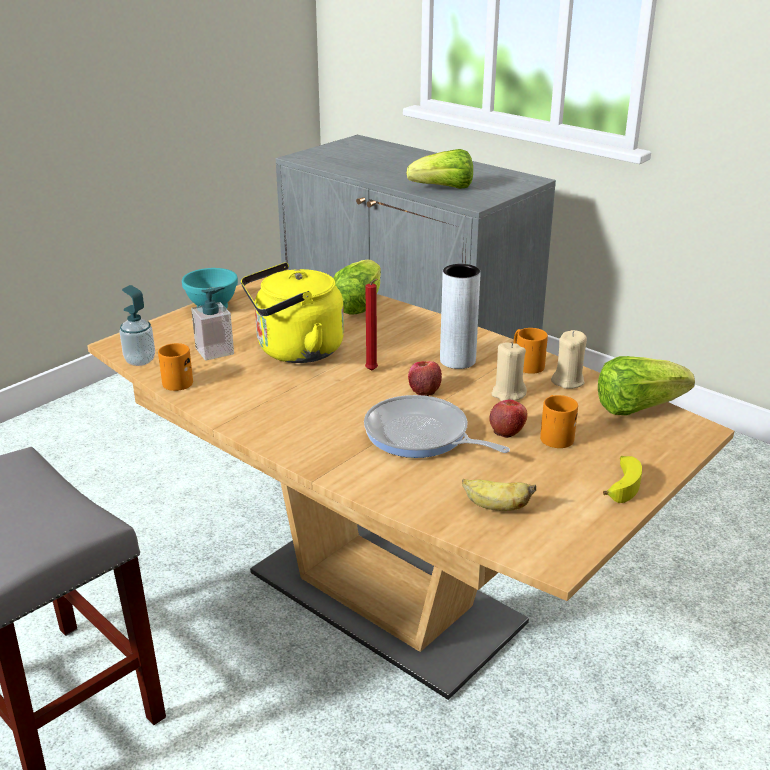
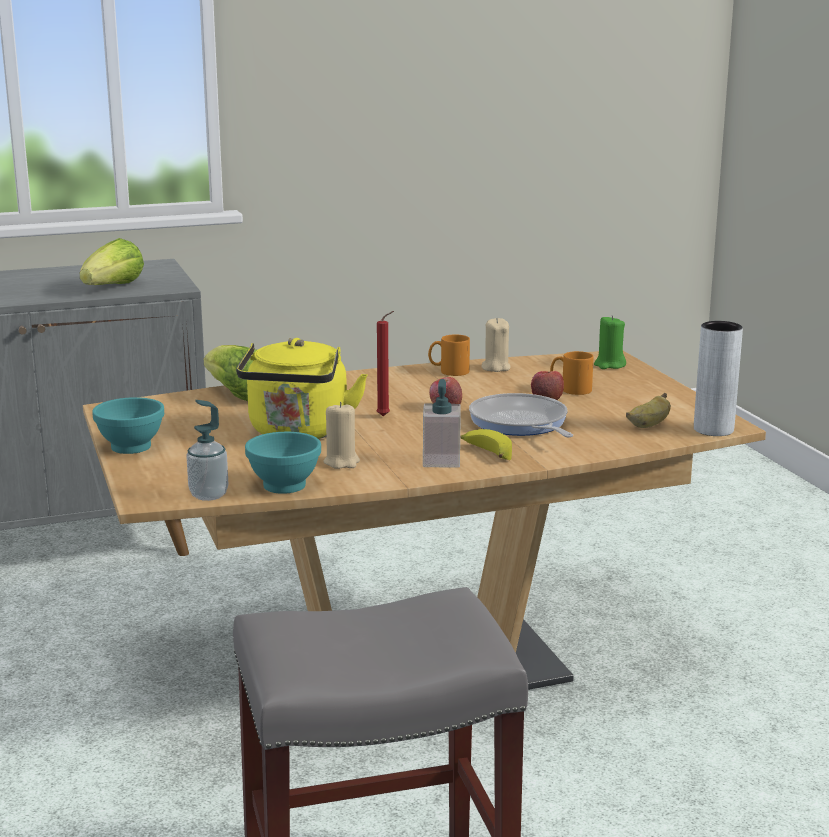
camera: 60 degrees left, 10 degrees down
(178, 380) = (283, 486): orange mug -> turquoise bowl
(215, 351) = (243, 462): soap dispenser -> soap dispenser (441, 460)
(421, 436) = (520, 424): frying pan -> frying pan turned 90 degrees clockwise
(457, 361) = (410, 388): grey vase -> grey vase (713, 430)
(508, 394) = (490, 387): beige candle -> beige candle (342, 462)
(621, 484) = (656, 389): banana -> banana (486, 452)
(637, 407) = (560, 361): lettuce -> none
(665, 436) = (609, 365): none -> green candle

